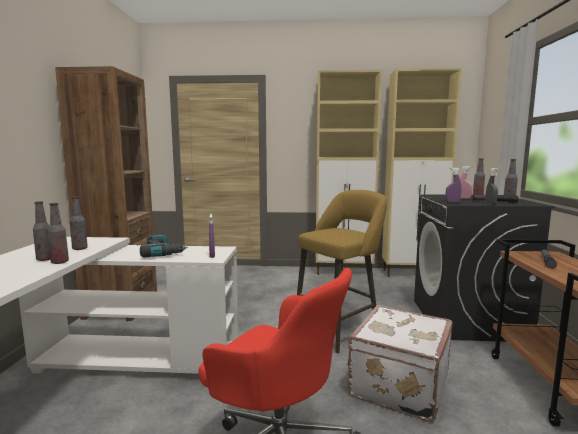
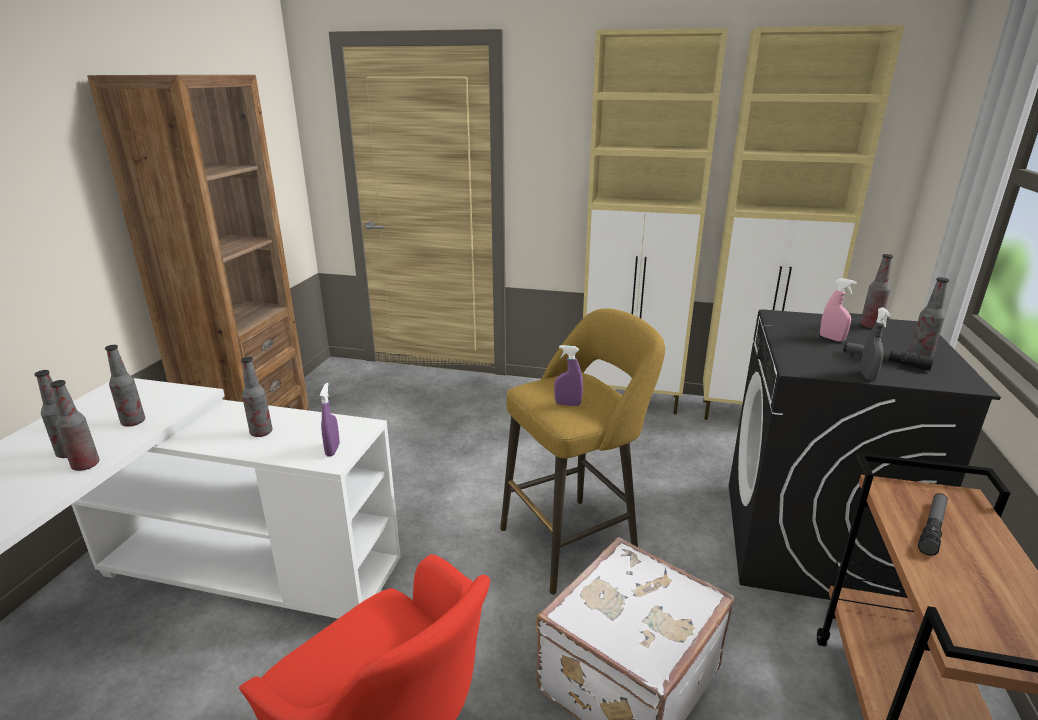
camera: 10 degrees right, 15 degrees up
(162, 253) = (261, 433): power drill -> bottle
(452, 202) = (795, 359): purple spray bottle -> purple spray bottle (567, 404)

